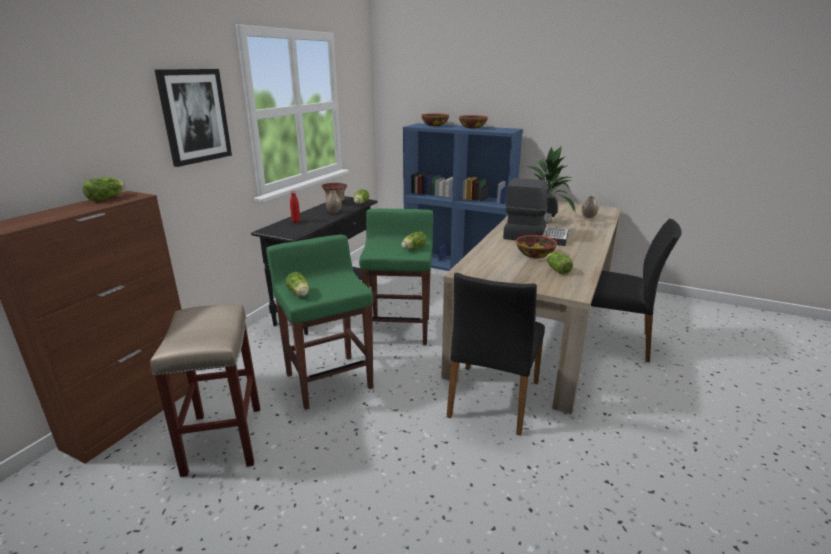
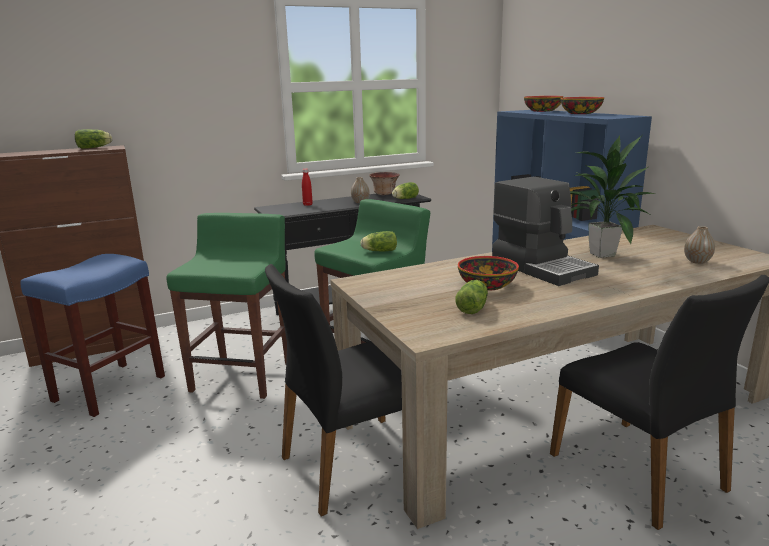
camera: 40 degrees right, 5 degrees down
(195, 116) = (209, 84): picture -> none
(223, 438) = (110, 387): beige stool -> blue stool
(299, 294) = (196, 264): lettuce -> none

